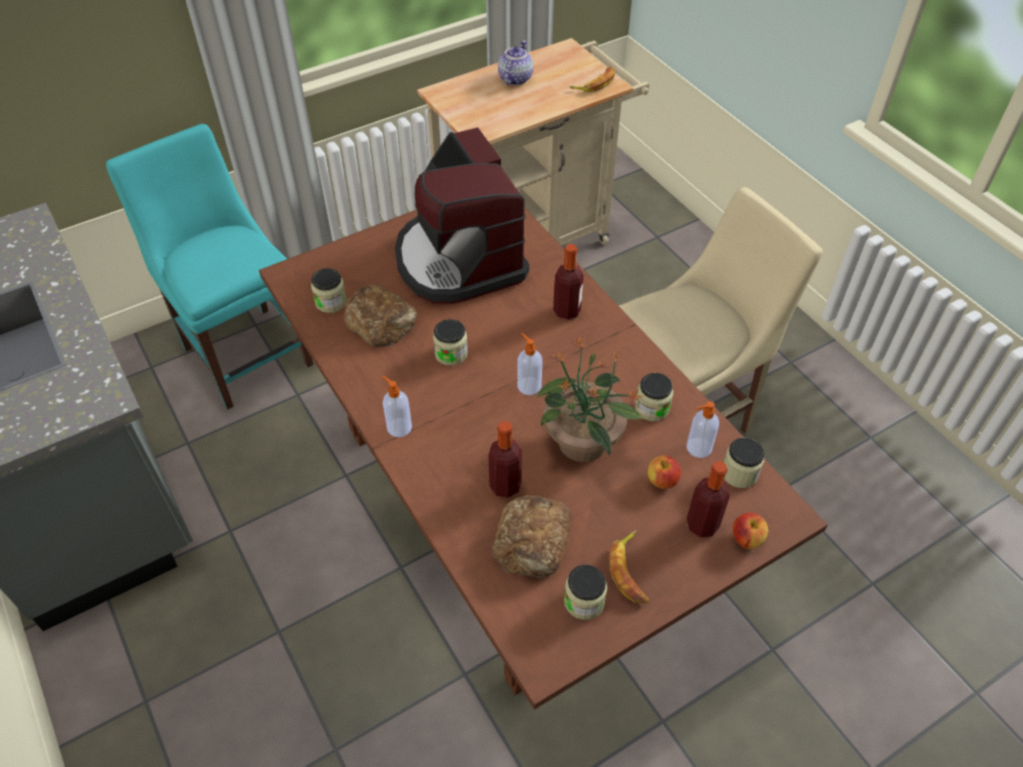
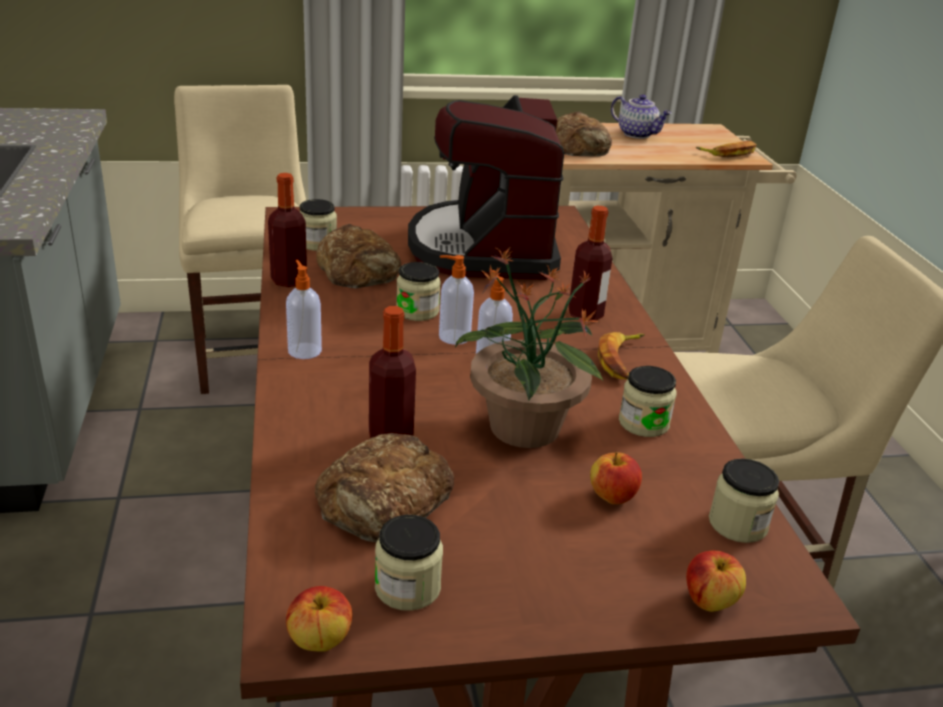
camera: 20 degrees right, 20 degrees down
(245, 351) = (255, 354): turquoise chair -> beige chair
(478, 113) = (580, 146): none -> bread
(514, 78) = (637, 134): teapot -> teapot turned 90 degrees clockwise
(559, 658) = (320, 640): none -> apple
(630, 571) = (501, 577): banana -> banana (621, 360)
(698, 448) = (688, 479): soap dispenser -> soap dispenser (453, 337)
(702, 525) = (646, 561): bottle -> bottle (289, 280)

